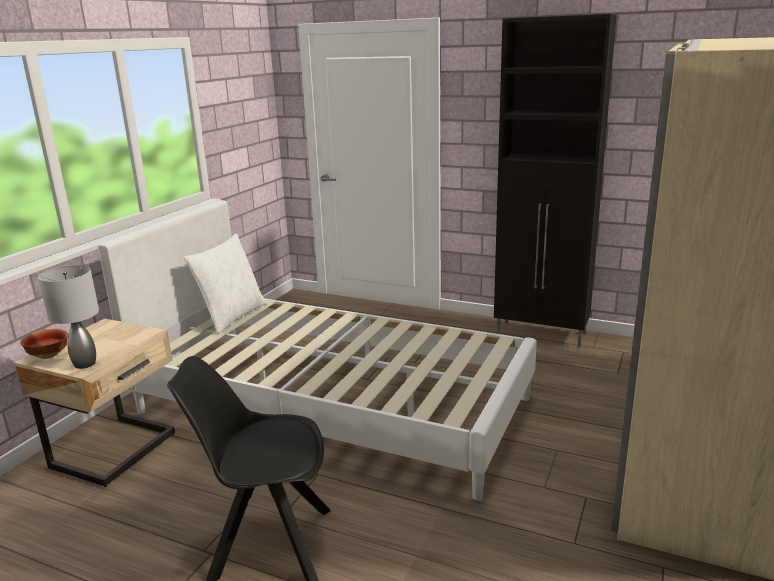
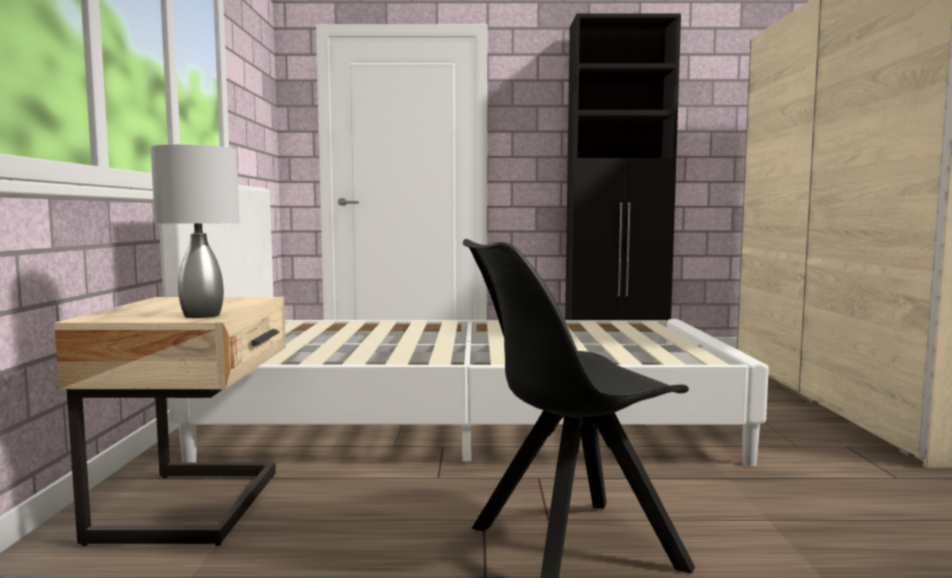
camera: 25 degrees left, 15 degrees down
(49, 355) = (115, 315): bowl -> none
(232, 316) = (294, 332): white pillow -> none

